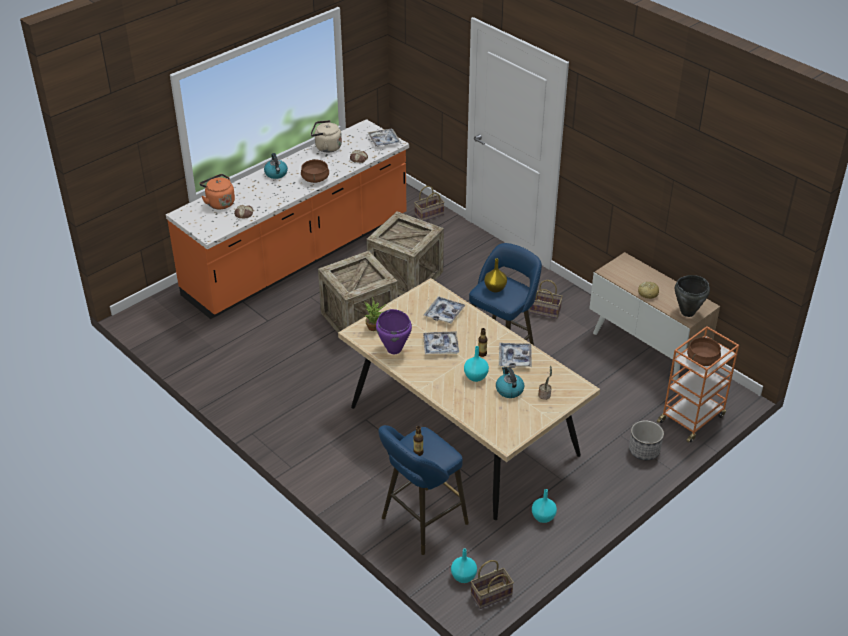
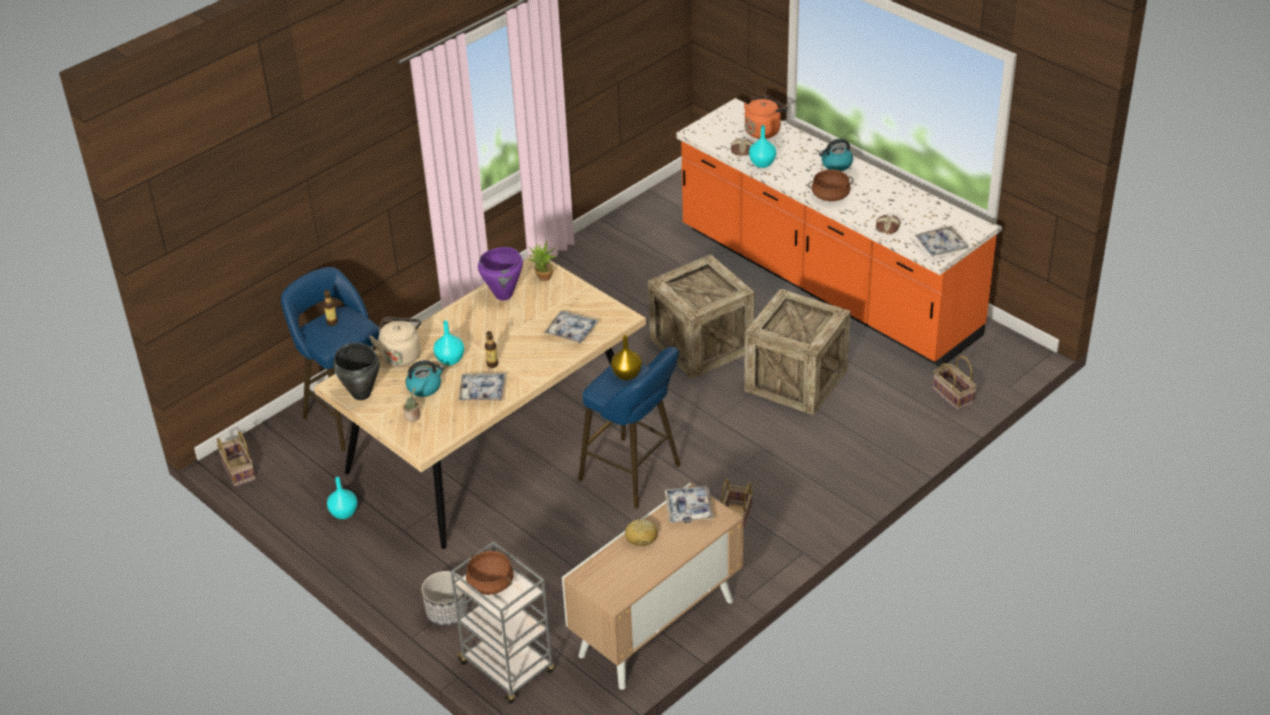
camera: 90 degrees right, 0 degrees up
(326, 147) = (910, 198): beige kettle -> beige kettle (401, 355)
(440, 346) = (507, 330): tray -> tray (689, 509)
(464, 577) = (267, 449): turquoise vase -> turquoise vase (761, 164)
(687, 312) = (598, 577): black cooking pot -> black cooking pot (361, 394)
(692, 418) = (507, 668): orange cart -> grey cart

